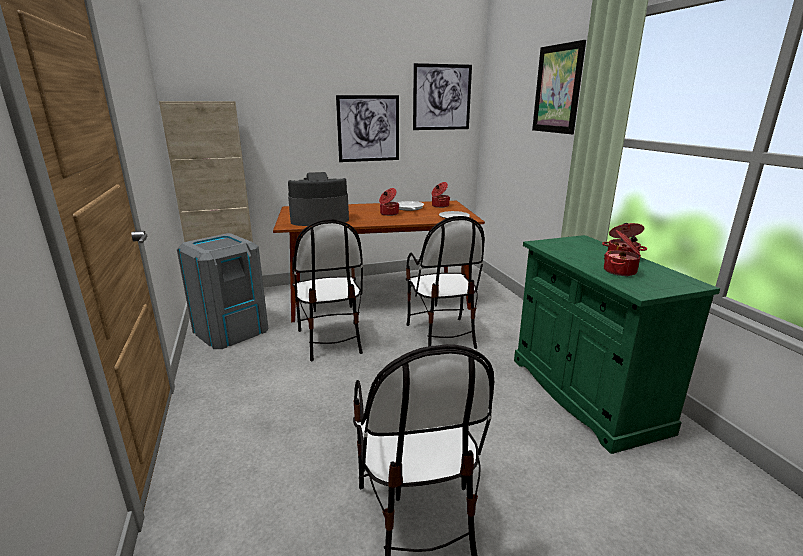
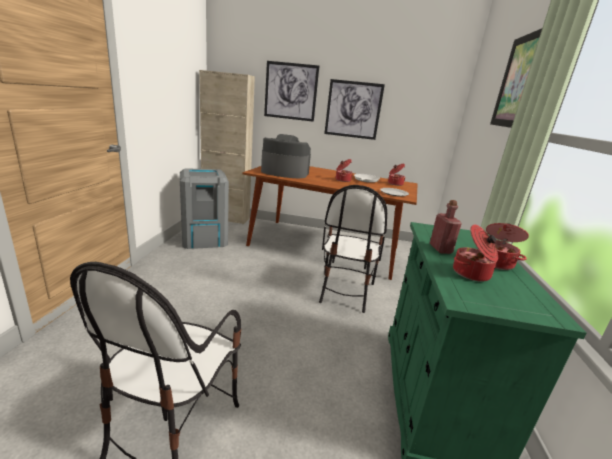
camera: 25 degrees right, 0 degrees up
(331, 340) = (258, 266): chair -> none
(442, 97) = (425, 90): picture -> picture (291, 91)
(576, 258) = (440, 249): none -> red bottle

